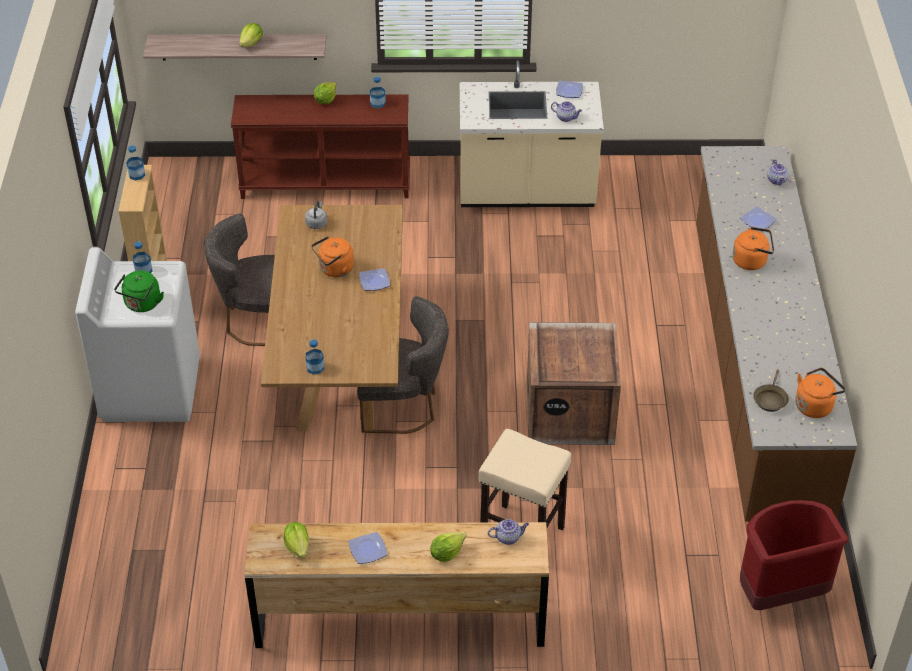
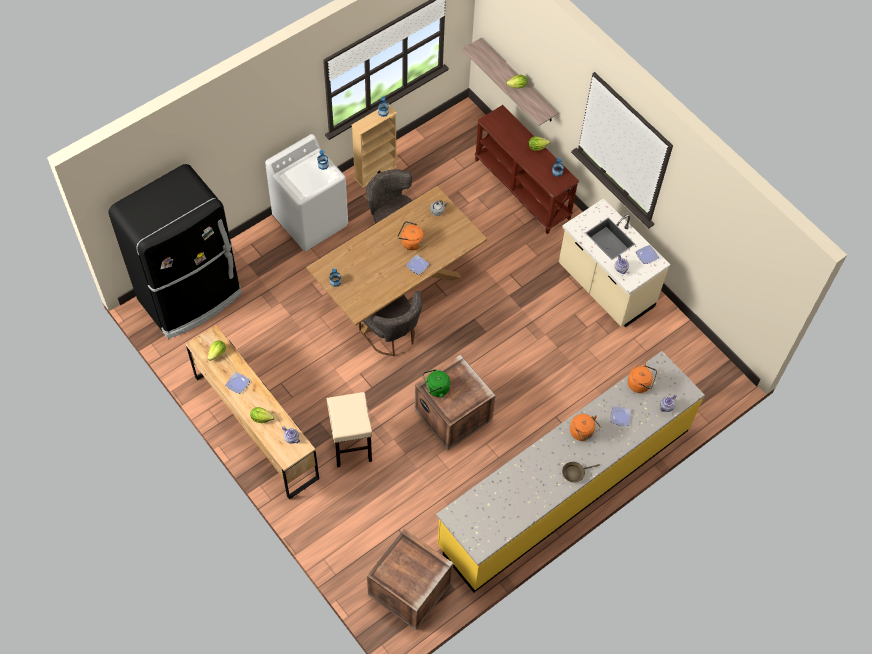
camera: 50 degrees right, 15 degrees up
(124, 580) = (191, 297): none -> black fridge
(142, 304) = (300, 182): green kettle -> green kettle (436, 388)
(755, 369) = (564, 487): brown counter -> yellow counter
(770, 399) = (477, 502): brown frying pan -> brown frying pan (575, 473)
(779, 593) = (408, 589): red trash can -> crate
(815, 405) = (491, 527): orange kettle -> orange kettle (640, 384)

